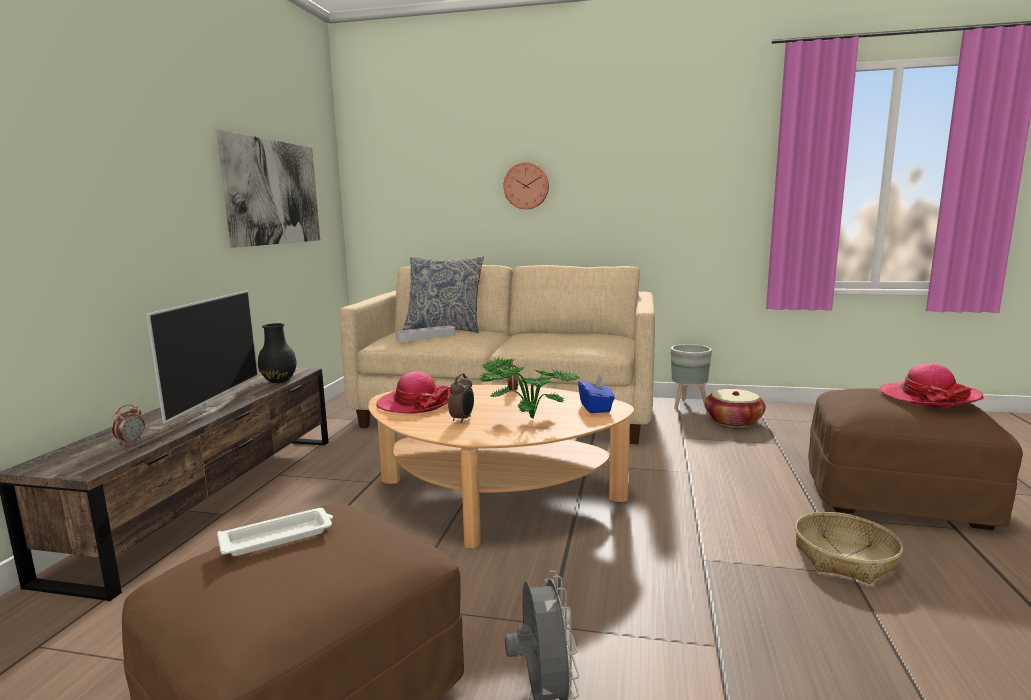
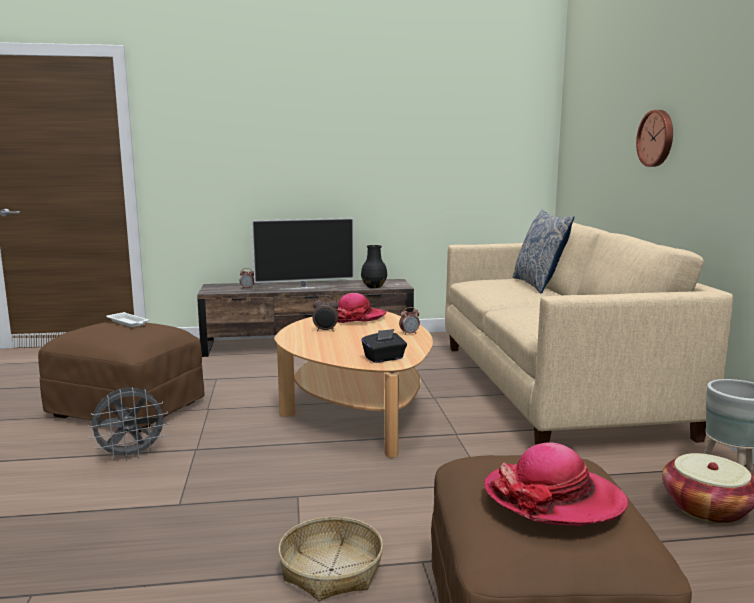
camera: 70 degrees right, 0 degrees up
(273, 192) = (449, 147): picture -> none
(426, 337) = (493, 284): grey tray -> none
(526, 417) = (342, 343): potted plant -> none
(595, 407) = (384, 358): blue tissue box -> black tissue box

